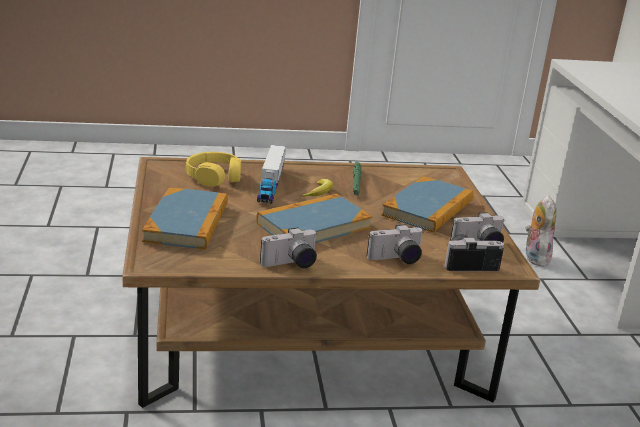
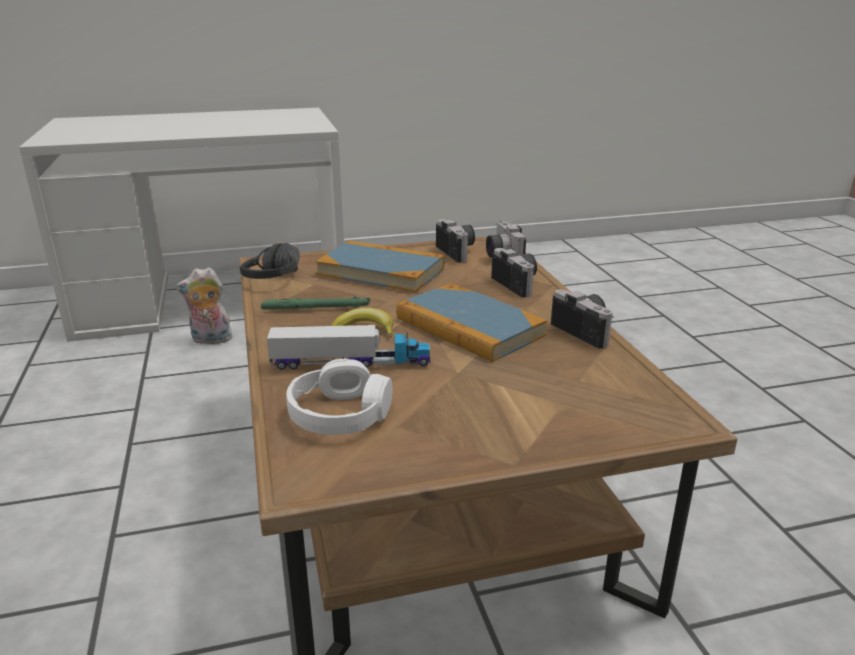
camera: 95 degrees left, 0 degrees up
(187, 222) = (535, 412): book -> none
(214, 177) = (340, 414): yellow headphones -> white headphones
(413, 175) = (283, 278): none -> black headphones

